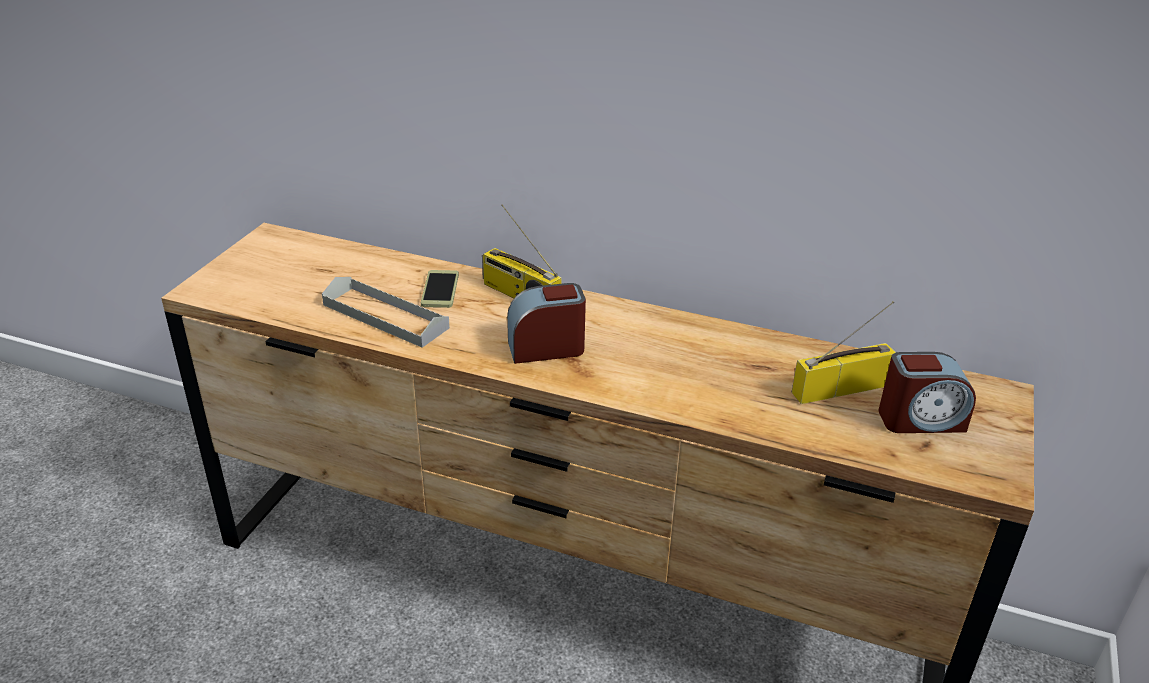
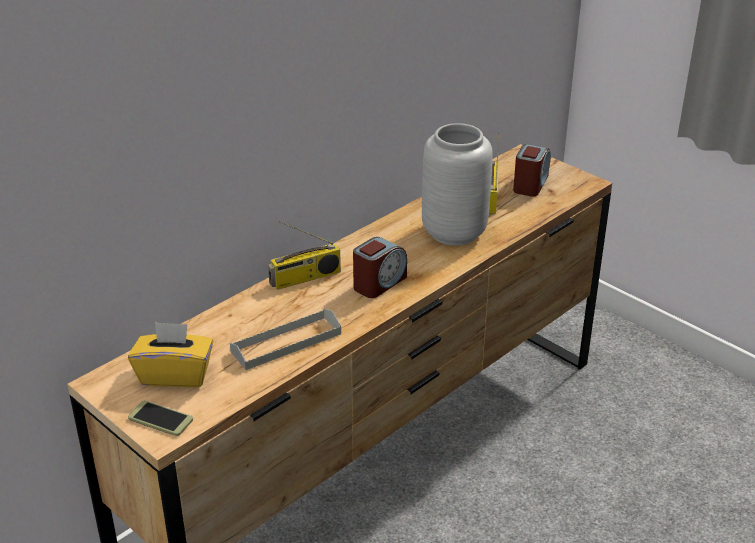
camera: 65 degrees left, 0 degrees up
(298, 269) = (175, 374): none -> yellow tissue box
(440, 290) = (268, 310): phone -> phone (160, 419)
(546, 348) = (379, 283): alarm clock -> alarm clock turned 150 degrees counterclockwise
(716, 379) = (455, 232): none -> grey vase

